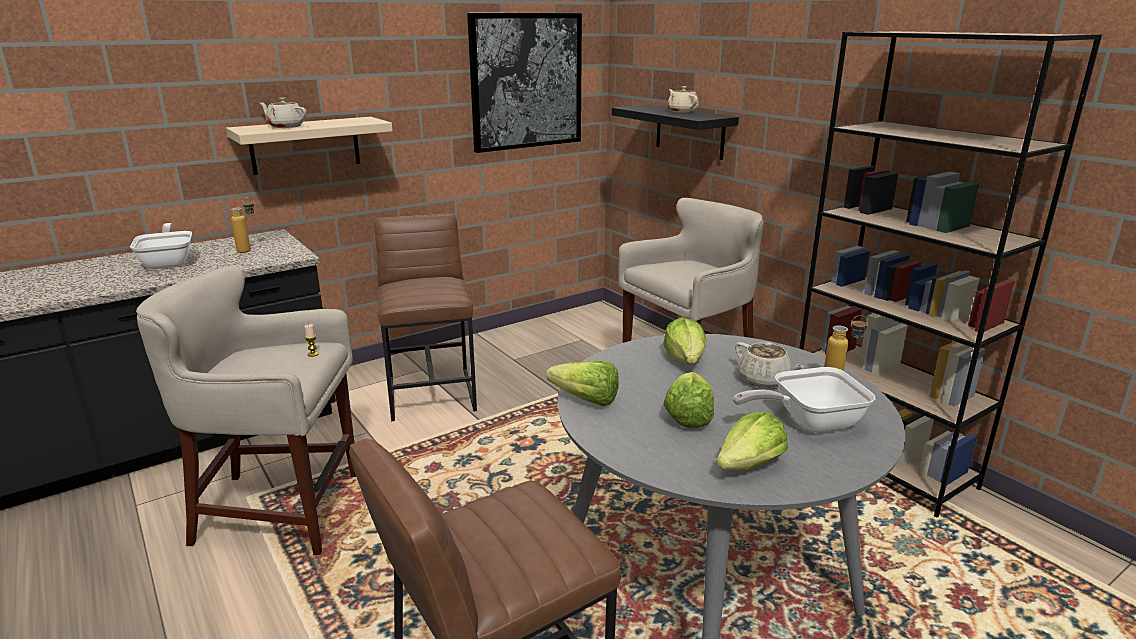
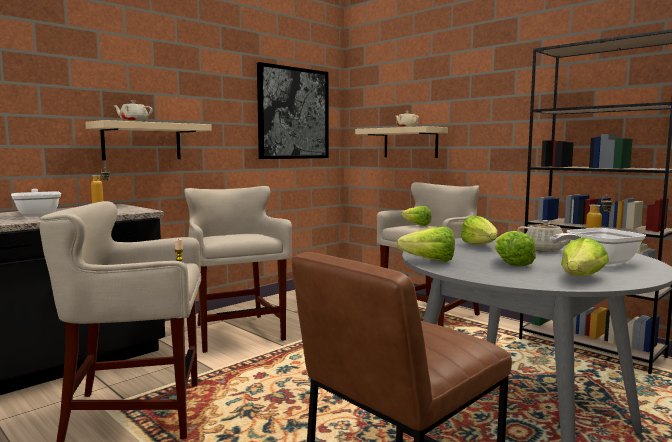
camera: 10 degrees left, 15 degrees down
(431, 393) = (237, 333): brown chair -> beige stool
(670, 265) = (415, 224): none -> lettuce
(689, 131) = (410, 143): black shelf -> beige shelf

